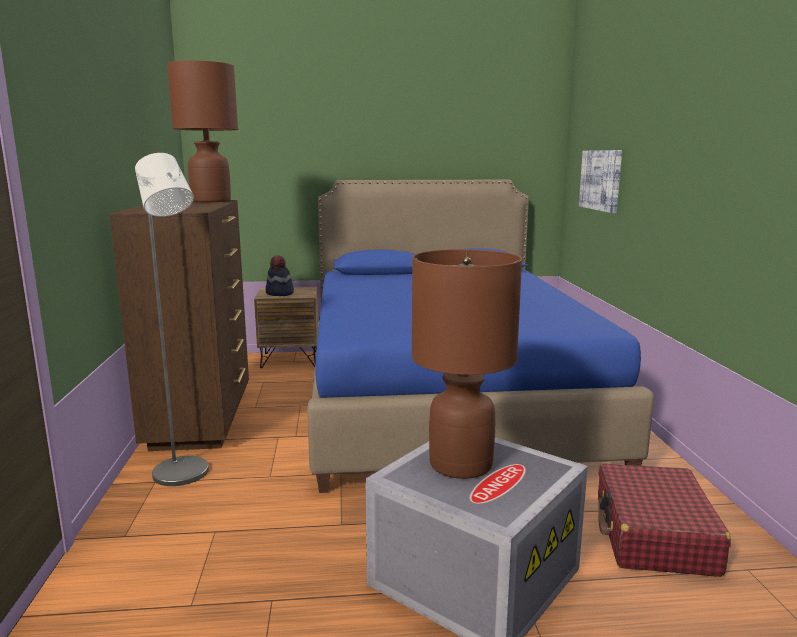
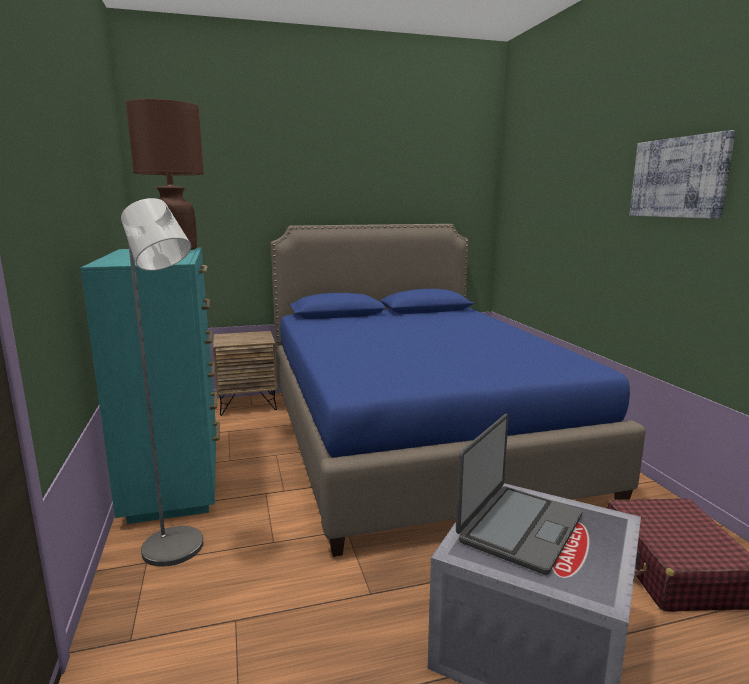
camera: 10 degrees left, 0 degrees up
(202, 418) = (176, 478): brown dresser -> turquoise dresser
(279, 293) = (237, 339): hat -> none
(460, 464) = (519, 527): brown table lamp -> laptop
(600, 180) = (543, 224): picture -> picture (678, 177)

